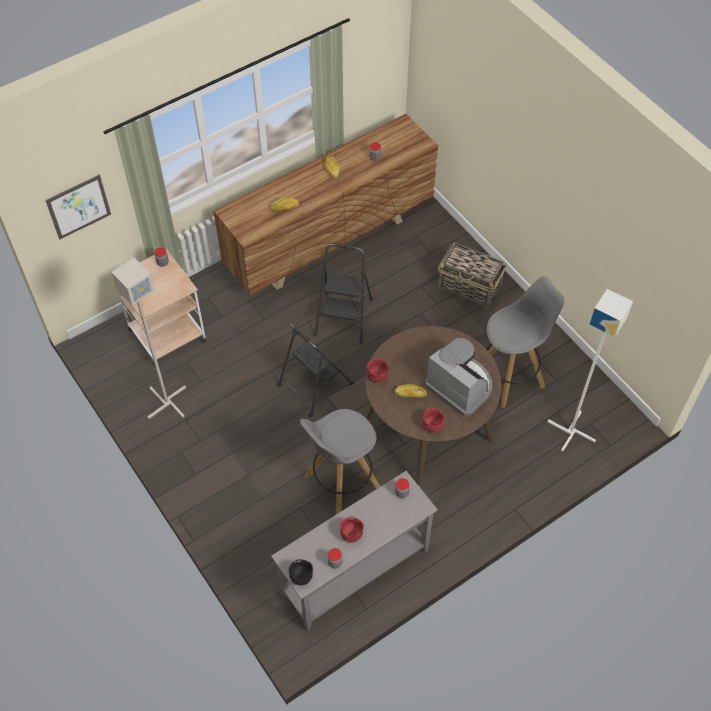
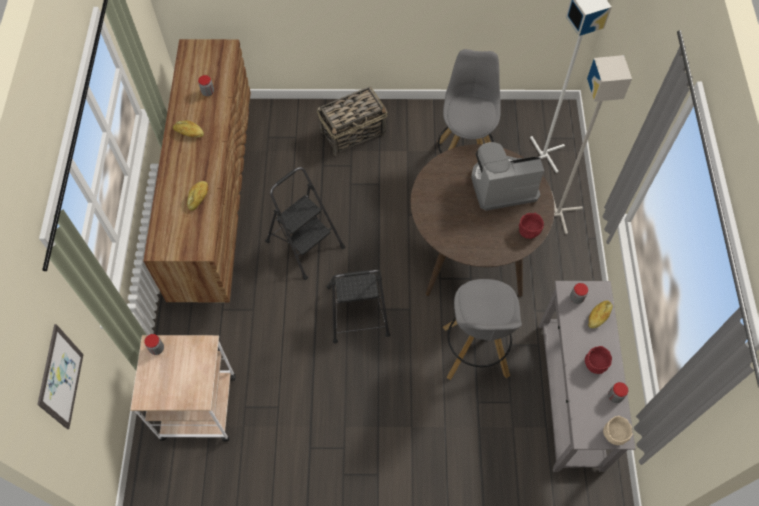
camera: 55 degrees left, 5 degrees up
(166, 403) = (277, 454): grey floor lamp -> grey floor lamp (558, 213)
(301, 577) = (613, 435): black bowl -> beige bowl
(377, 377) = (446, 242): red bowl -> none
(410, 394) = (483, 227): bread -> bread (598, 316)

